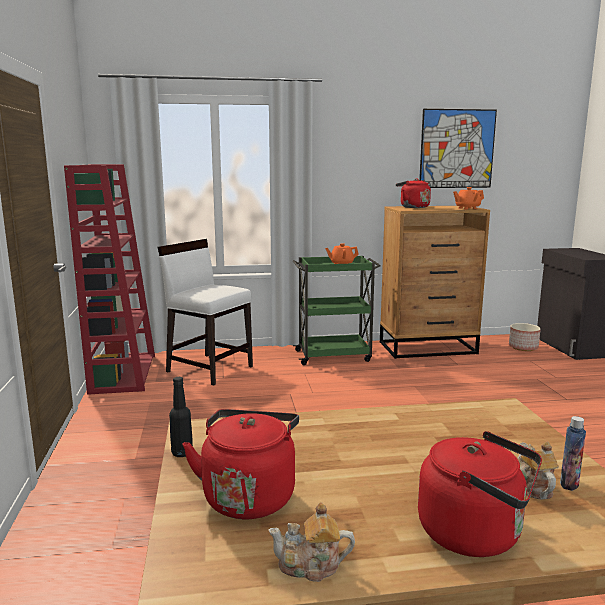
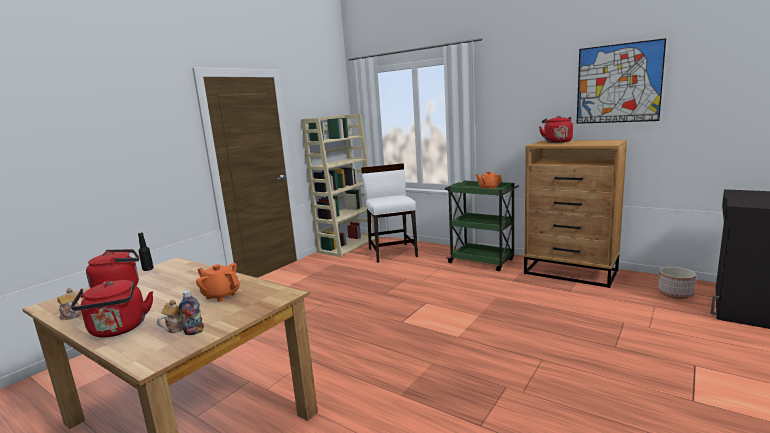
camera: 45 degrees right, 0 degrees up
(123, 373) = (349, 245): red bookcase -> beige bookcase
(467, 208) = (600, 144): orange teapot -> orange teapot (221, 295)

